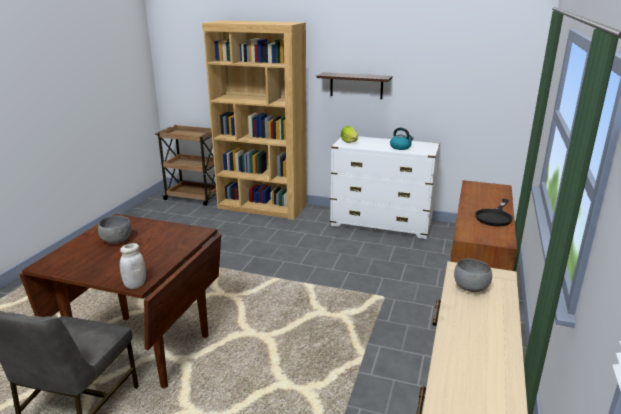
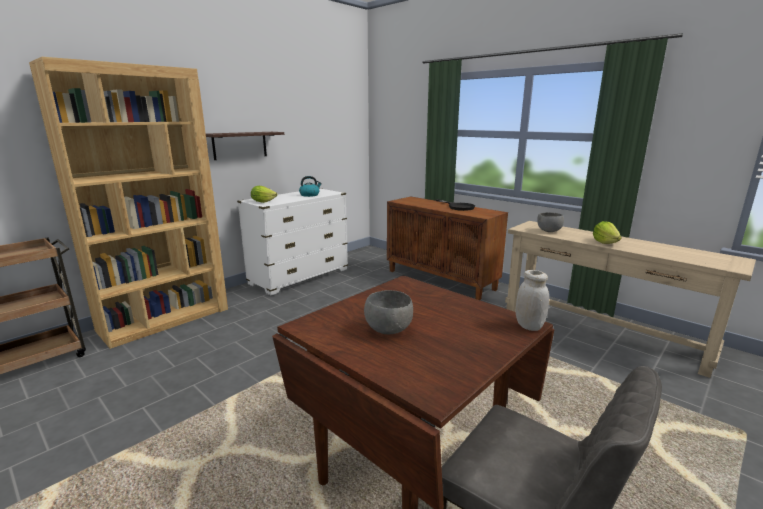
camera: 65 degrees left, 5 degrees down
(461, 333) = (605, 242): none -> lettuce

